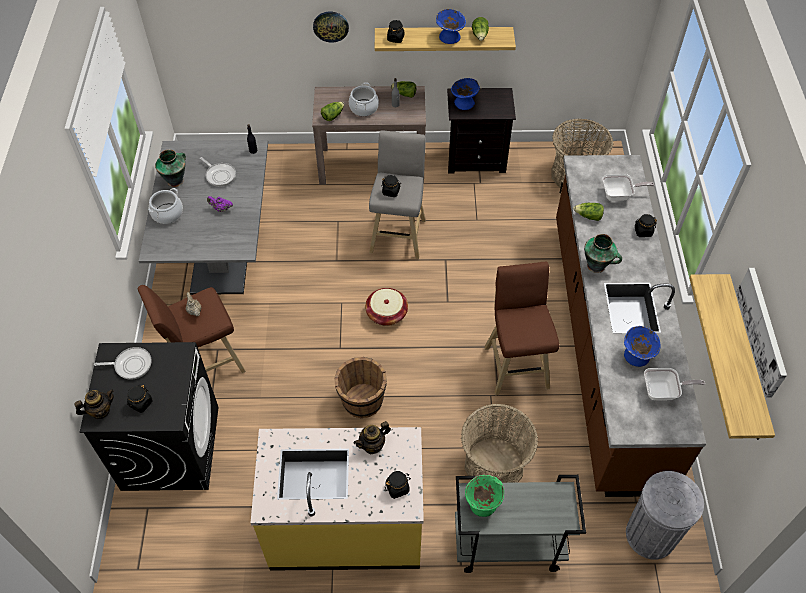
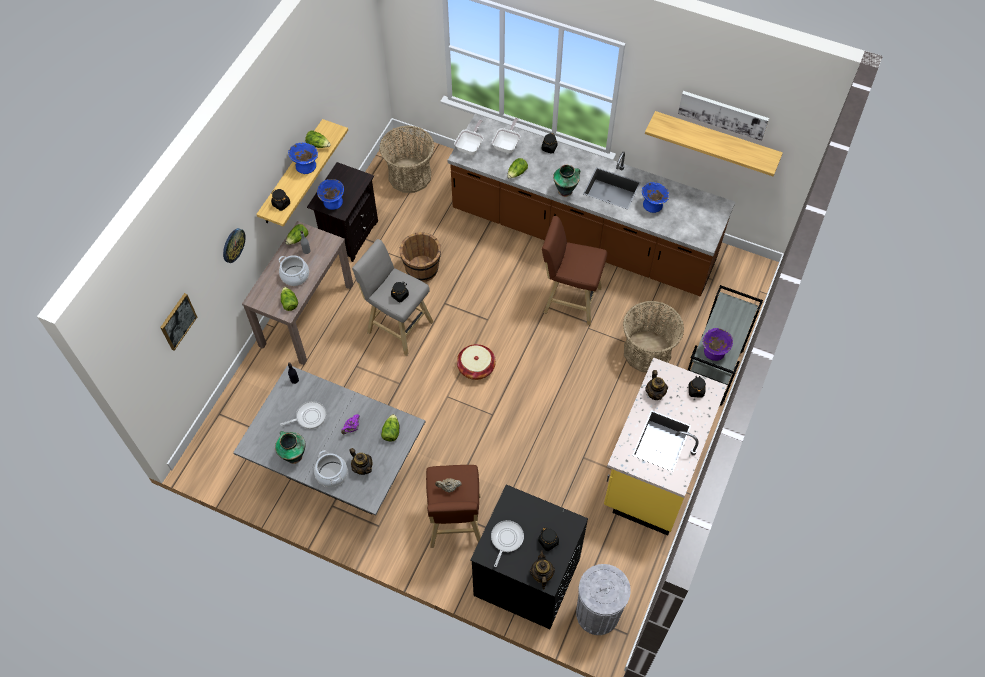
camera: 65 degrees left, 5 degrees up
(183, 233) = (363, 468): none -> teapot
(230, 239) = (391, 432): none -> lettuce
(231, 24) = (177, 321): none -> picture
(362, 401) = (551, 417): brown bucket -> brown bucket (422, 269)
(483, 503) = (714, 351): green bowl -> purple bowl
(650, 535) = (739, 283): grey trash can -> grey trash can (597, 613)
(663, 391) = (687, 204): frying pan -> frying pan (470, 146)

